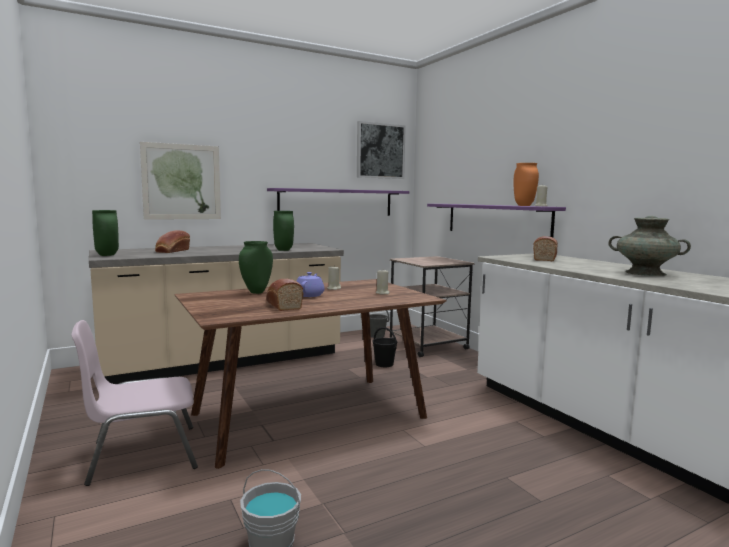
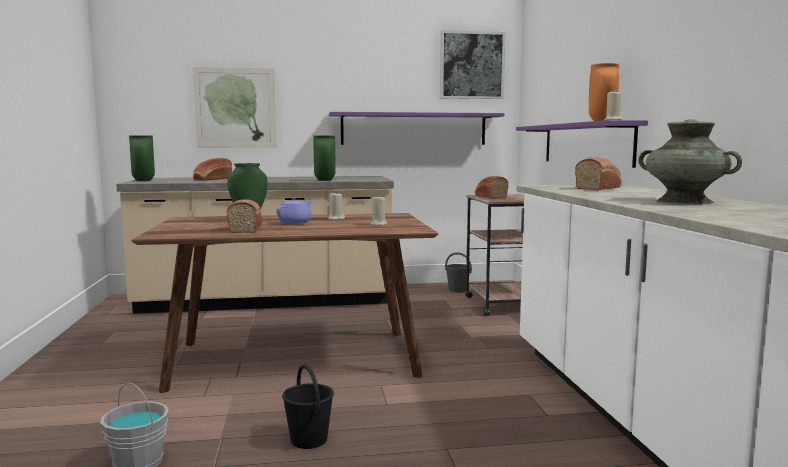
camera: 20 degrees right, 0 degrees up
(142, 454) = (110, 372): pink chair -> none
(384, 364) = (433, 319): black bucket -> black bucket (309, 440)
(413, 260) = (489, 196): none -> bread

